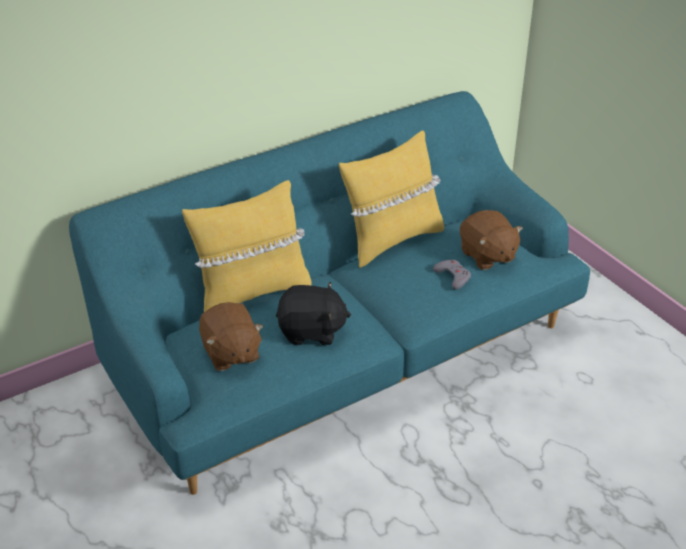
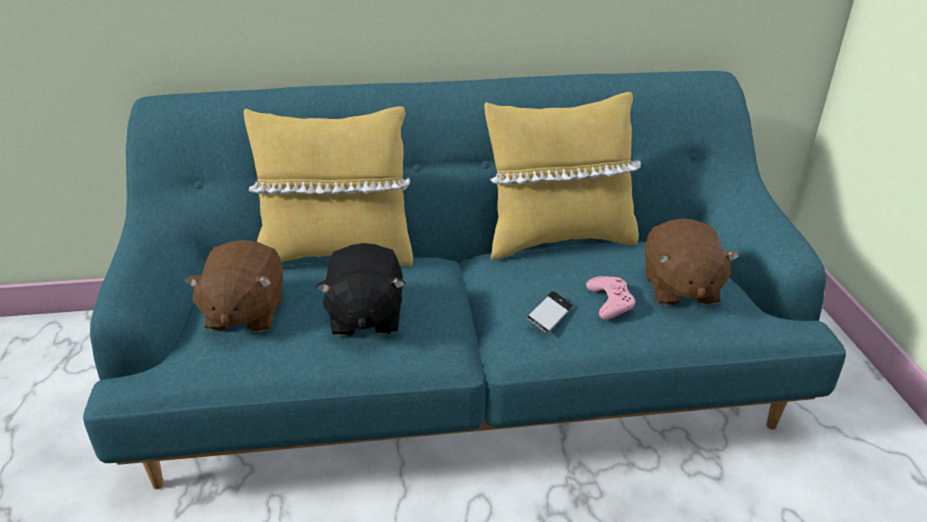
camera: 25 degrees right, 5 degrees down
(311, 331) = (365, 317): black plush toy -> black plush toy turned 60 degrees clockwise
(423, 297) = (549, 316): none -> phone
(453, 276) = (610, 301): grey game controller -> pink game controller

